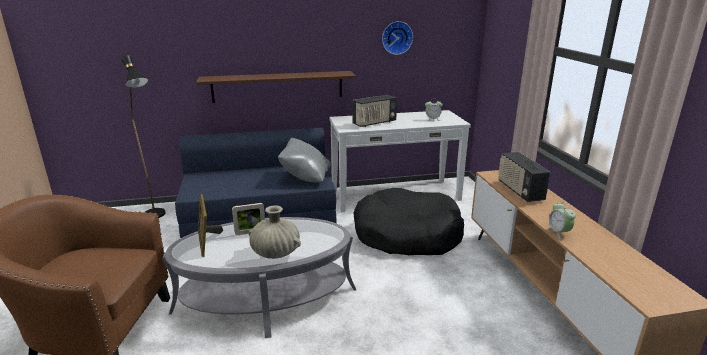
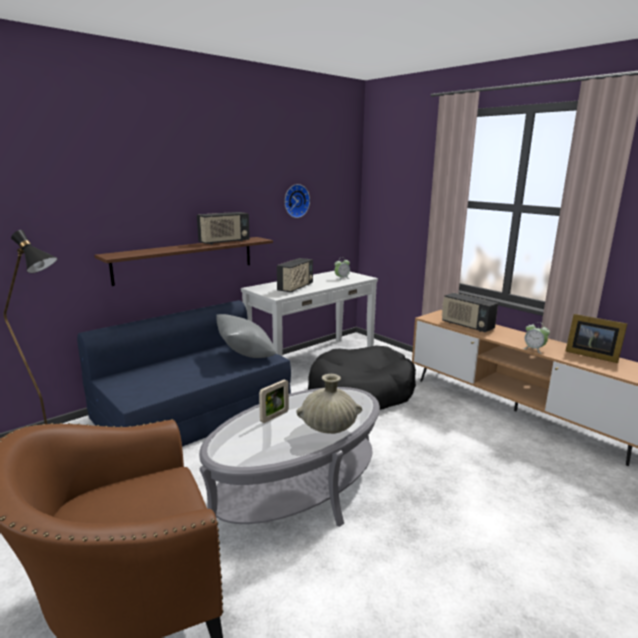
camera: 30 degrees left, 5 degrees down
(208, 241) = (241, 438): picture frame -> picture frame (590, 355)
(310, 74) = (224, 242): none -> radio

